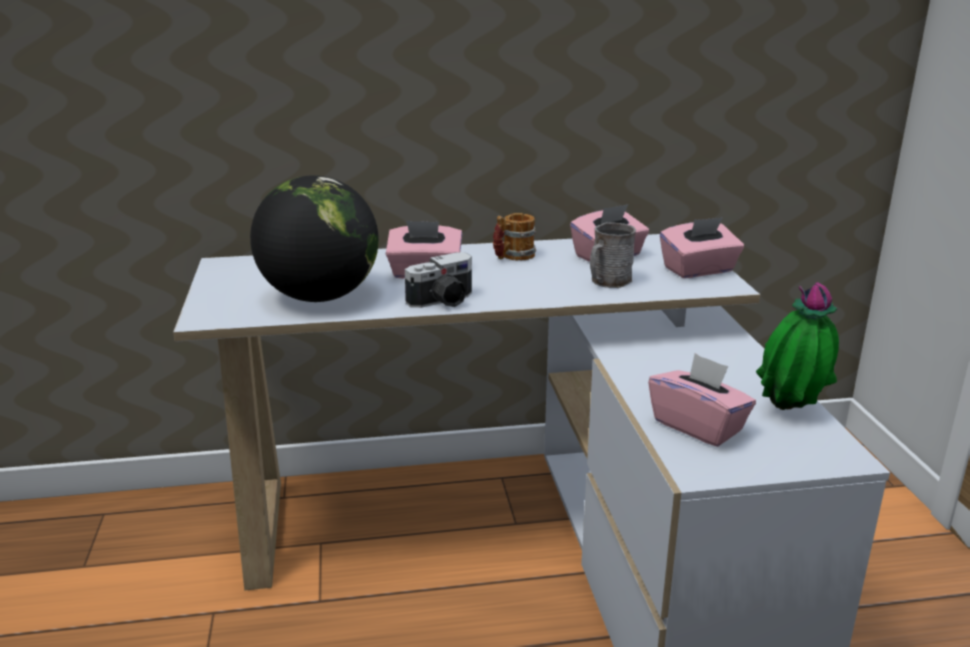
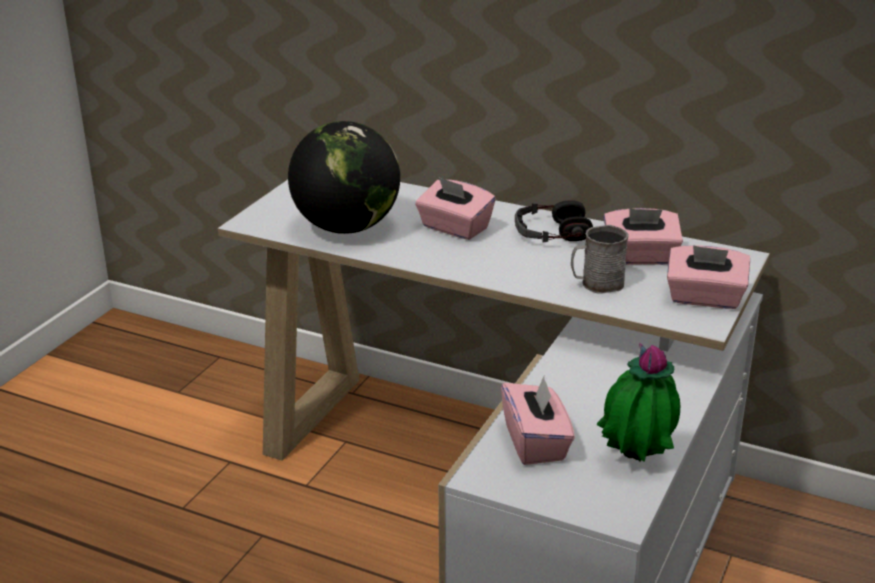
camera: 35 degrees right, 5 degrees up
(443, 301) = (431, 261): camera -> none
(513, 257) = (552, 233): mug -> headphones

